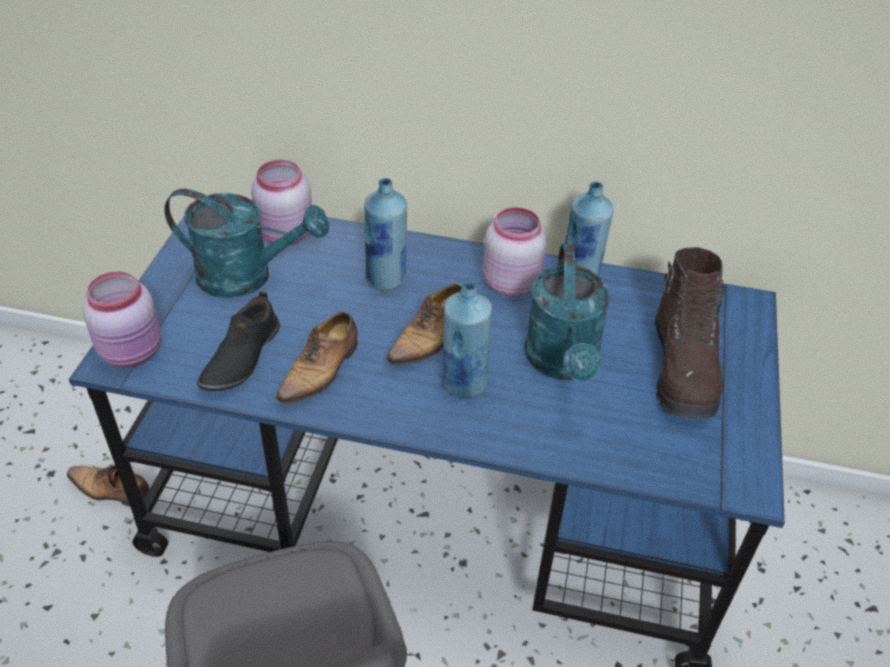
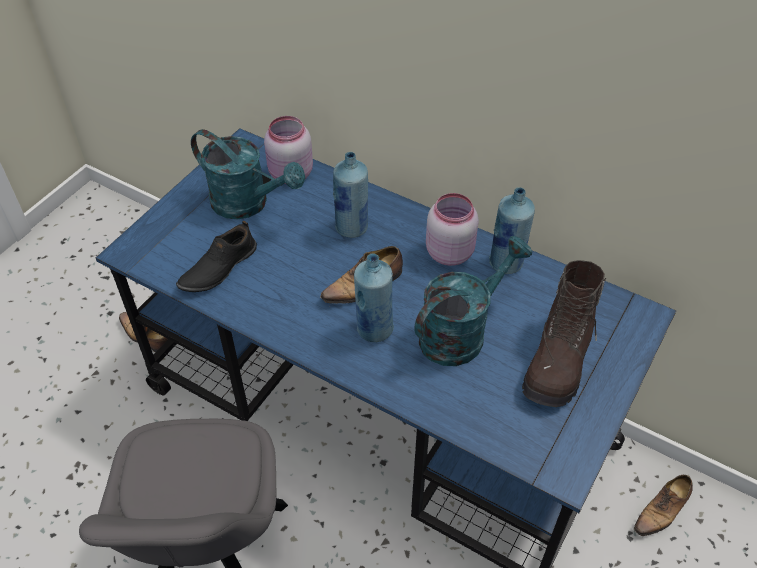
camera: 20 degrees right, 5 degrees up
(133, 351) = (146, 246): pink jar -> none
(321, 370) = (272, 292): shoe -> shoe (662, 510)
(563, 364) = (461, 331): turquoise watering can -> turquoise watering can turned 150 degrees counterclockwise

